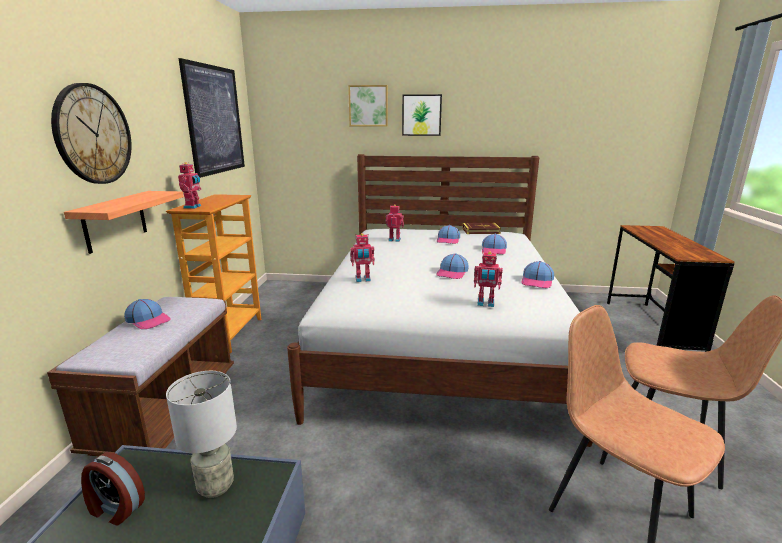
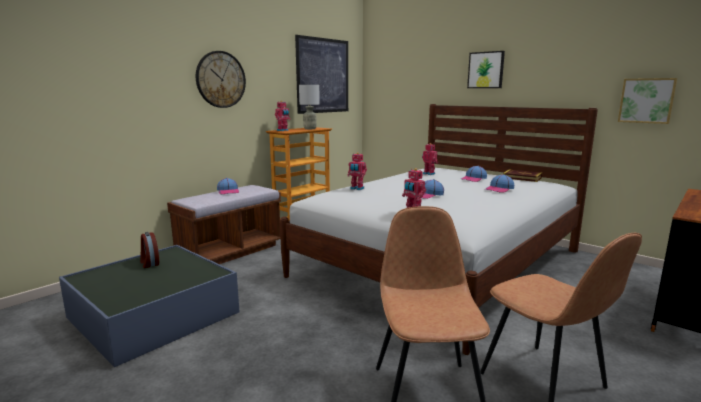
camera: 35 degrees right, 5 degrees down
(115, 221) = (227, 130): shelf -> none
(215, 486) = (191, 269): grey table lamp -> grey table lamp (309, 128)
(368, 106) = (443, 63): picture -> picture (646, 100)
(537, 281) = (488, 210): cap -> none

